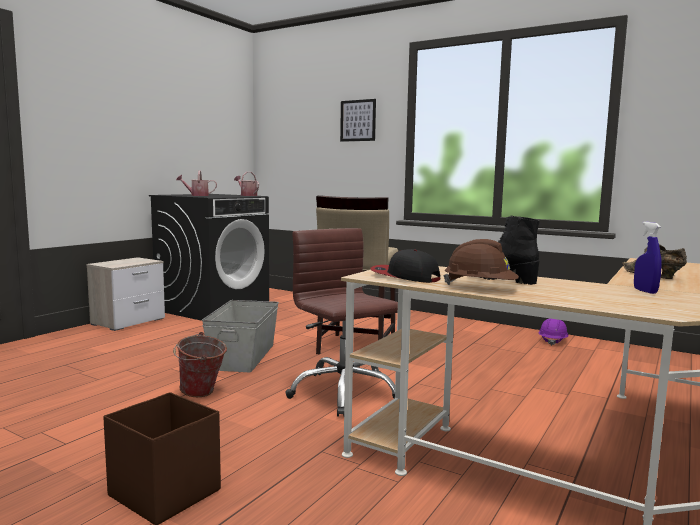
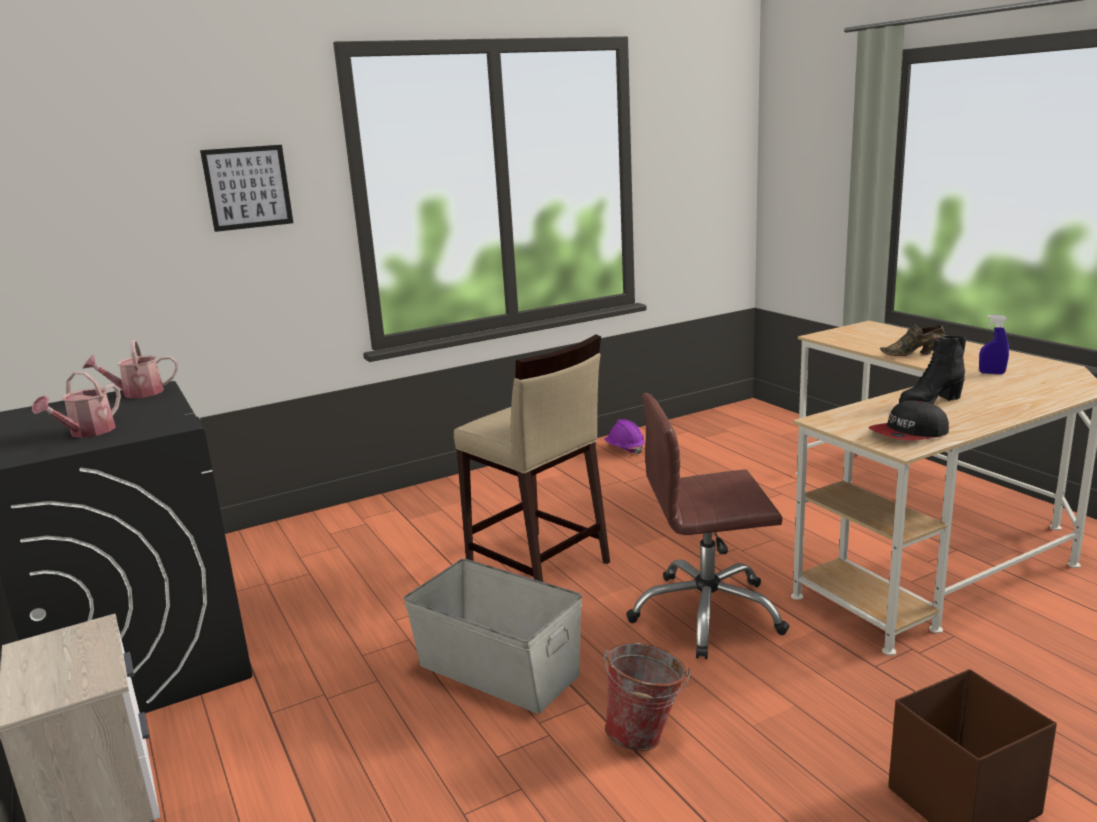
camera: 60 degrees left, 10 degrees up
(480, 288) = (978, 417): brown hard hat -> none

